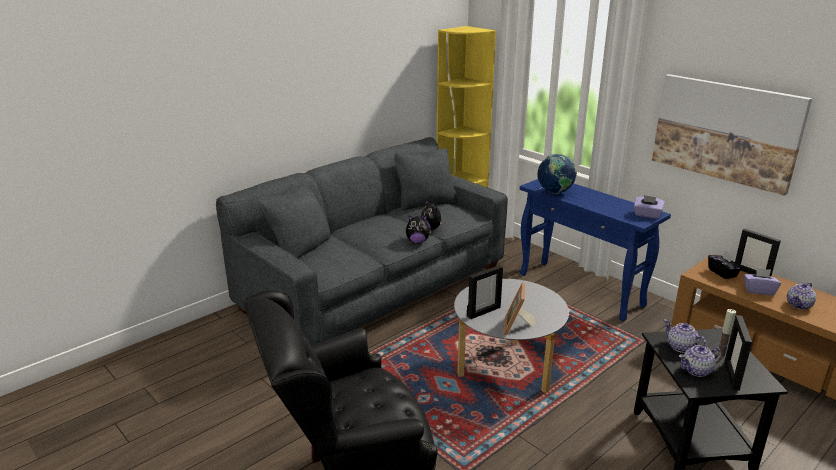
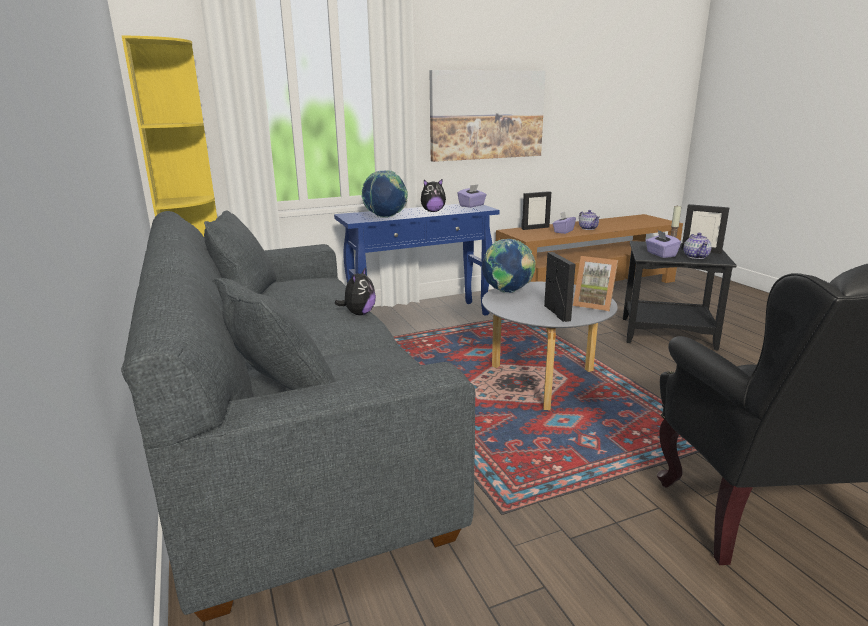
camera: 70 degrees left, 5 degrees down
(432, 228) = (327, 302): plush toy -> plush toy (433, 211)
(517, 286) = (507, 292): none -> globe
(681, 347) = (660, 254): teapot -> purple tissue box
(722, 273) = (530, 233): black tissue box -> none

